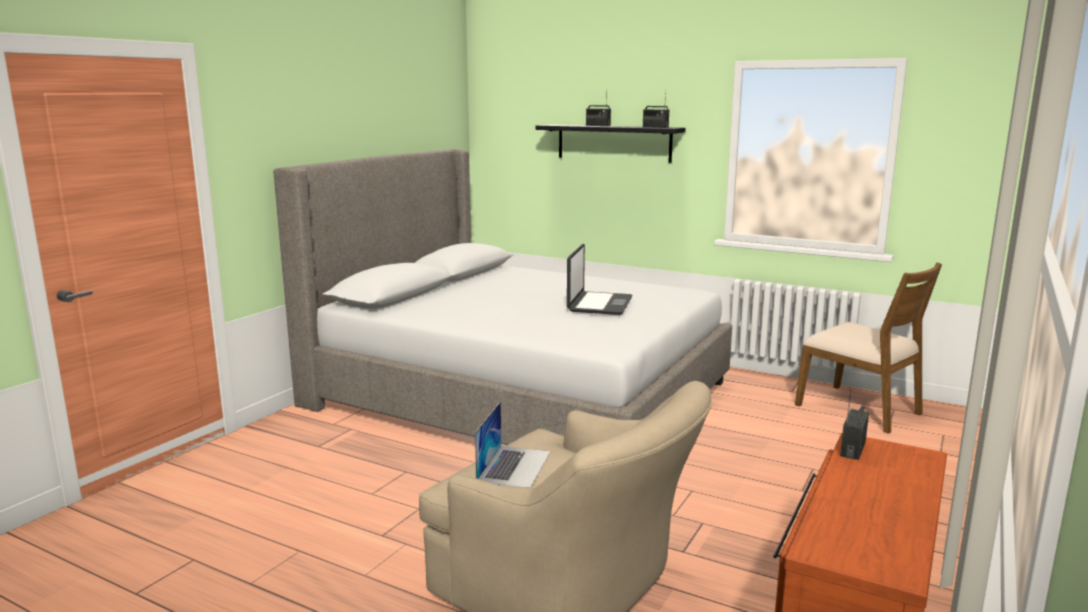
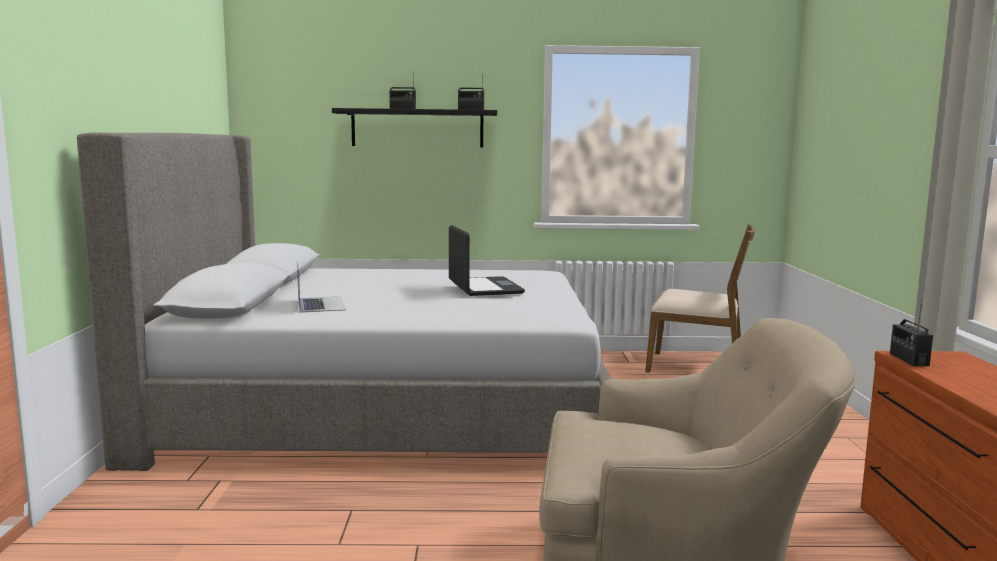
camera: 30 degrees left, 5 degrees down
(514, 466) = (612, 445): laptop -> laptop (321, 304)

